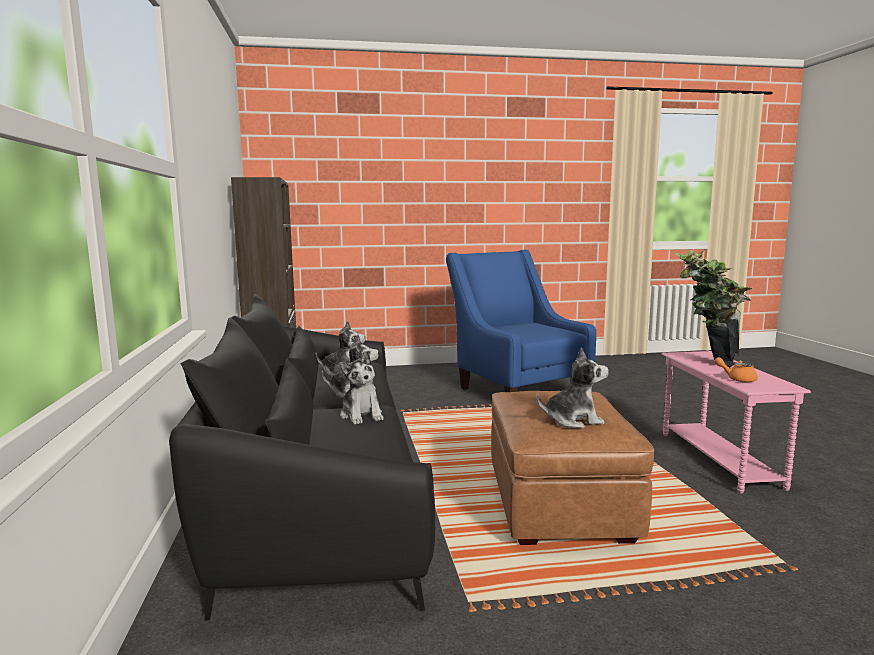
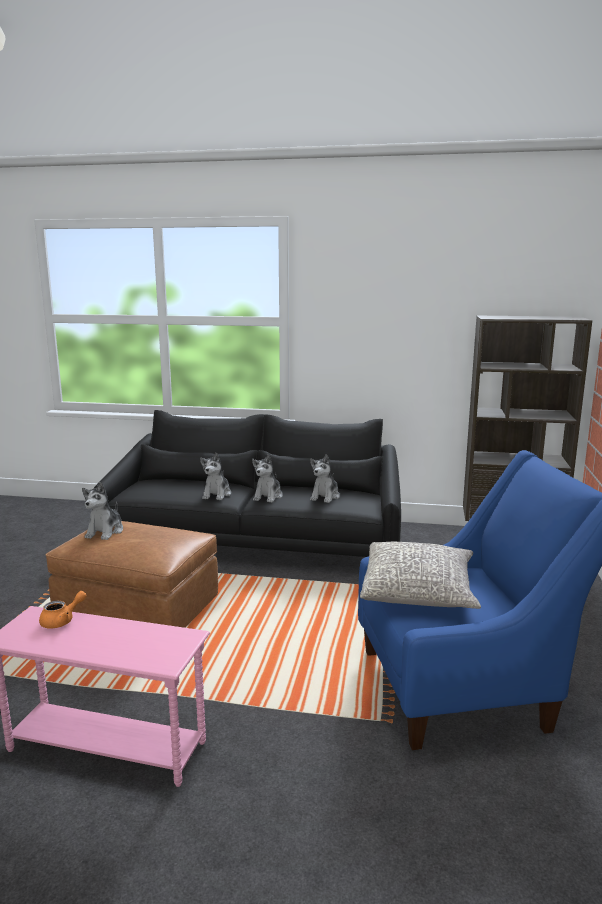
camera: 110 degrees right, 5 degrees up
(361, 415) = (217, 494): plush toy -> plush toy turned 75 degrees counterclockwise
(531, 333) = (418, 591): none -> grey pillow
(706, 362) = (133, 637): potted plant -> none

